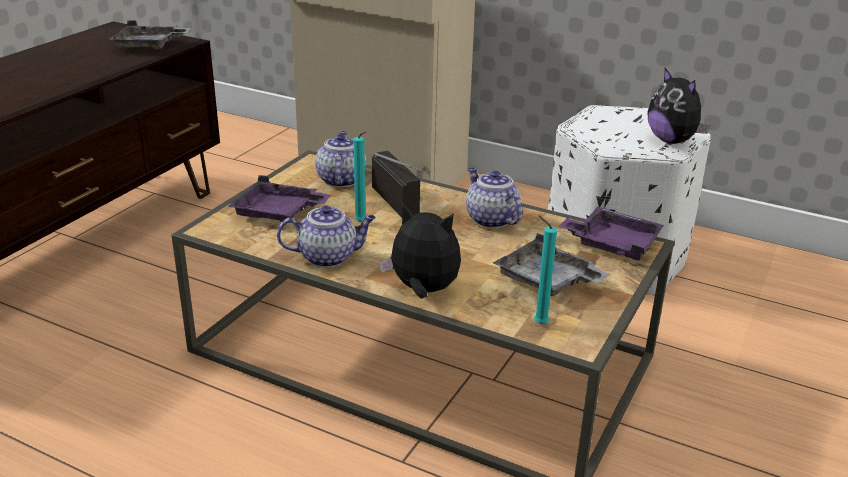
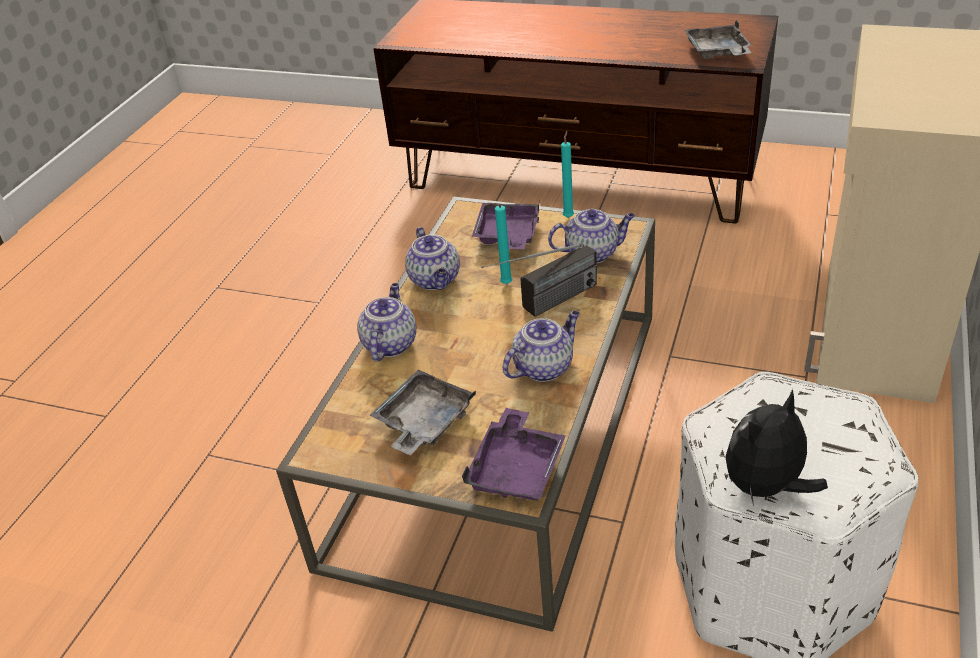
camera: 85 degrees right, 10 degrees up
(423, 290) = (389, 344): plush toy -> teapot
(538, 323) = (345, 423): turquoise candle -> turquoise candle (568, 216)

